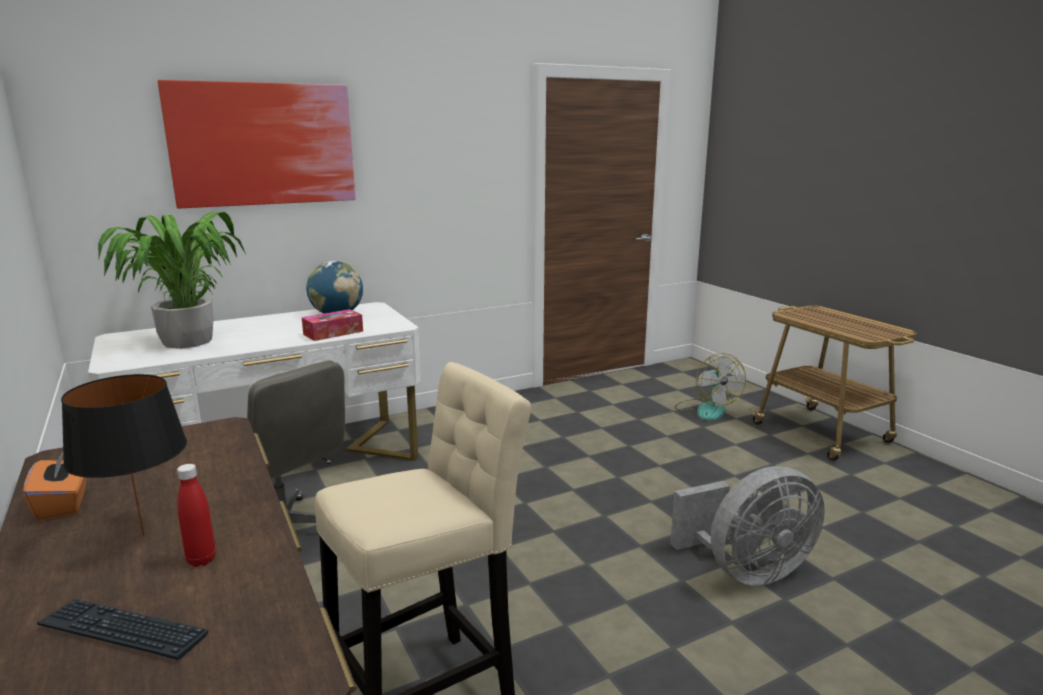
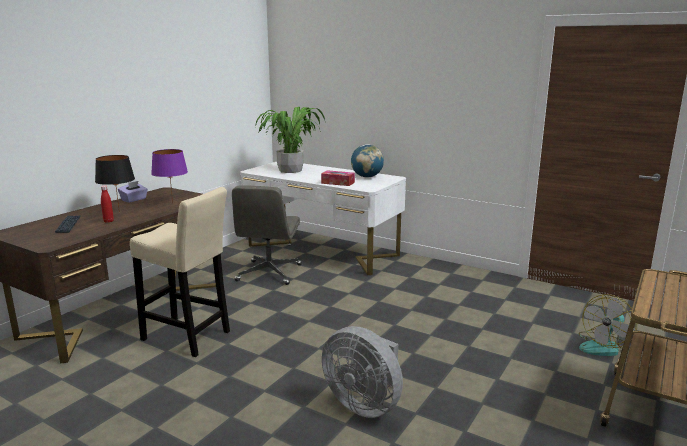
camera: 60 degrees right, 0 degrees up
(63, 504) = (134, 199): orange tissue box -> purple tissue box
(196, 464) = (173, 203): none -> purple table lamp
(263, 144) = (358, 73): picture -> none

